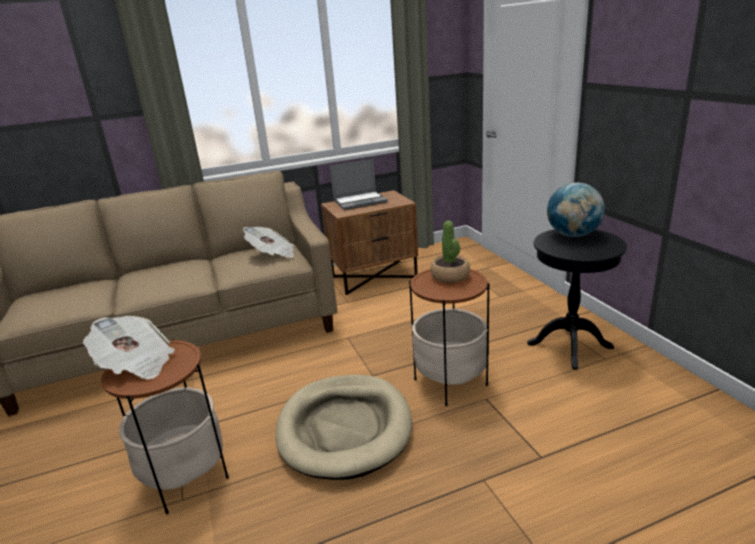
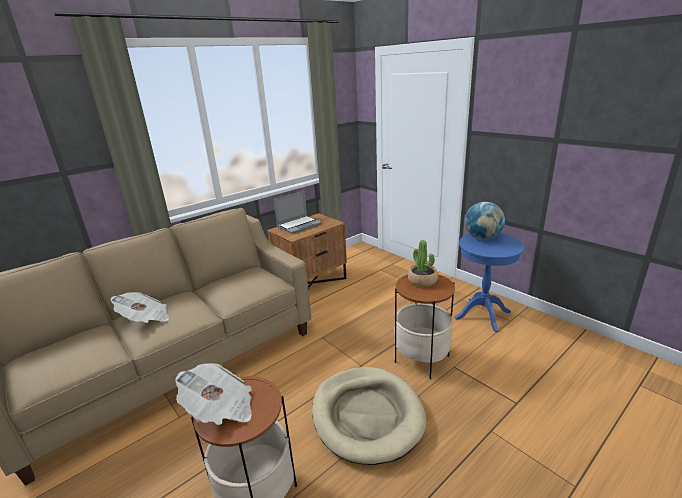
camera: 20 degrees left, 0 degrees up
(272, 254) = (254, 279): newspaper -> newspaper (145, 319)
(569, 345) = (482, 315): black side table -> blue side table

